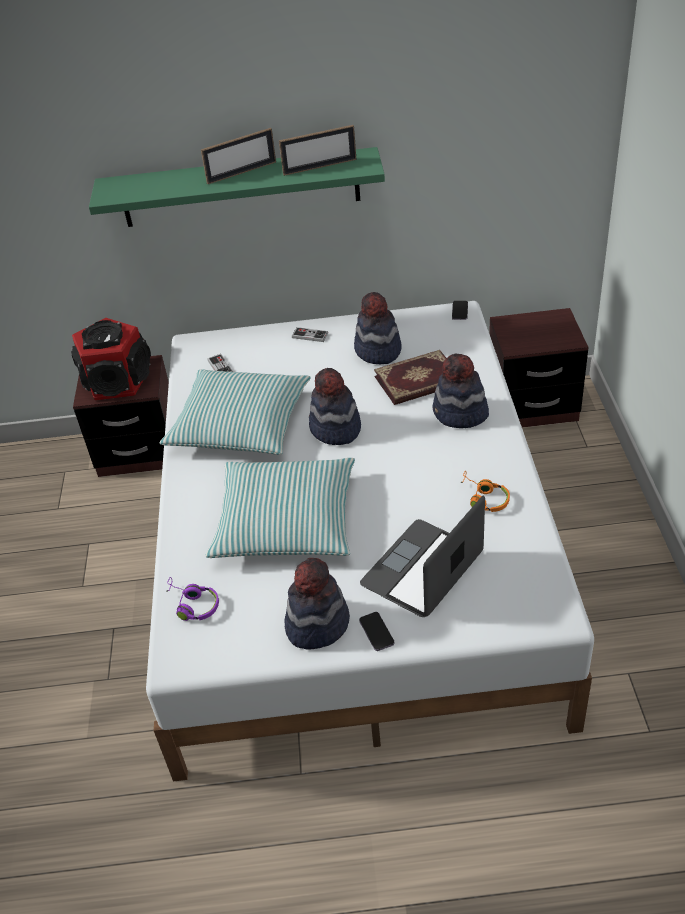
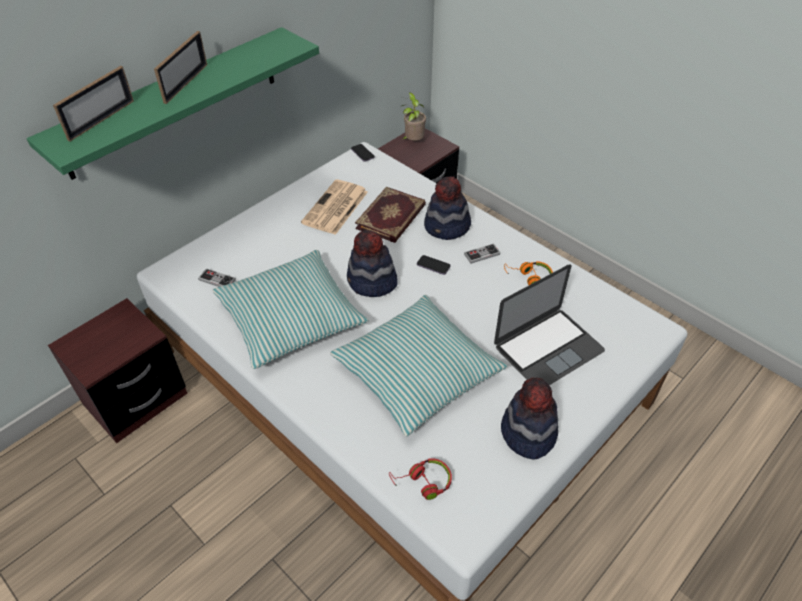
camera: 45 degrees left, 5 degrees up
(118, 381) = (108, 341): speaker -> none
(192, 605) = (423, 482): purple headphones -> red headphones
(310, 335) = (266, 220): game controller -> game controller (482, 254)
(319, 167) = (254, 57): picture frame -> picture frame (101, 120)
(376, 632) = (572, 411): phone -> phone (433, 266)
(377, 351) = (335, 208): hat -> newspaper
(422, 568) = (548, 348): laptop -> laptop turned 120 degrees counterclockwise
(543, 323) = (413, 141): none -> potted plant

